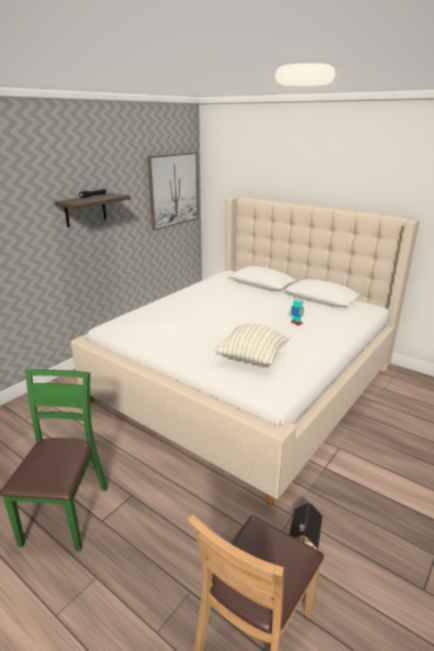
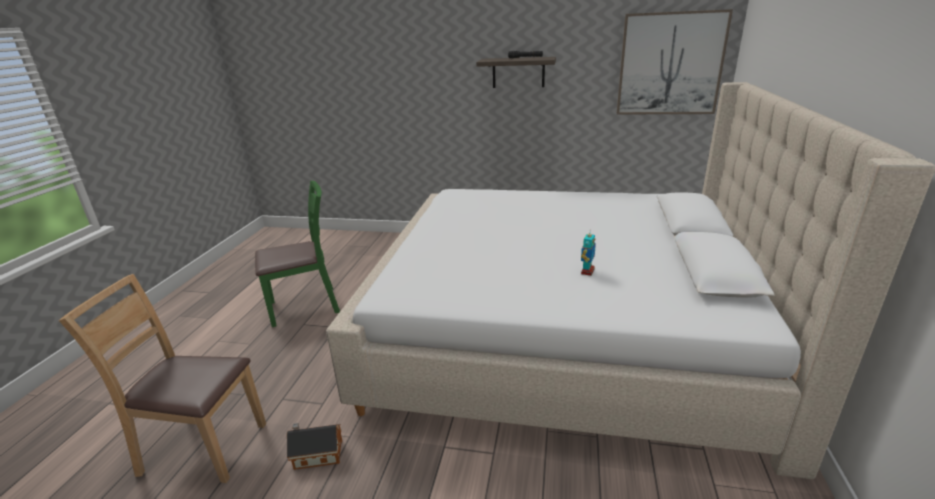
camera: 65 degrees right, 0 degrees up
(252, 358) = (455, 266): pillow -> none

